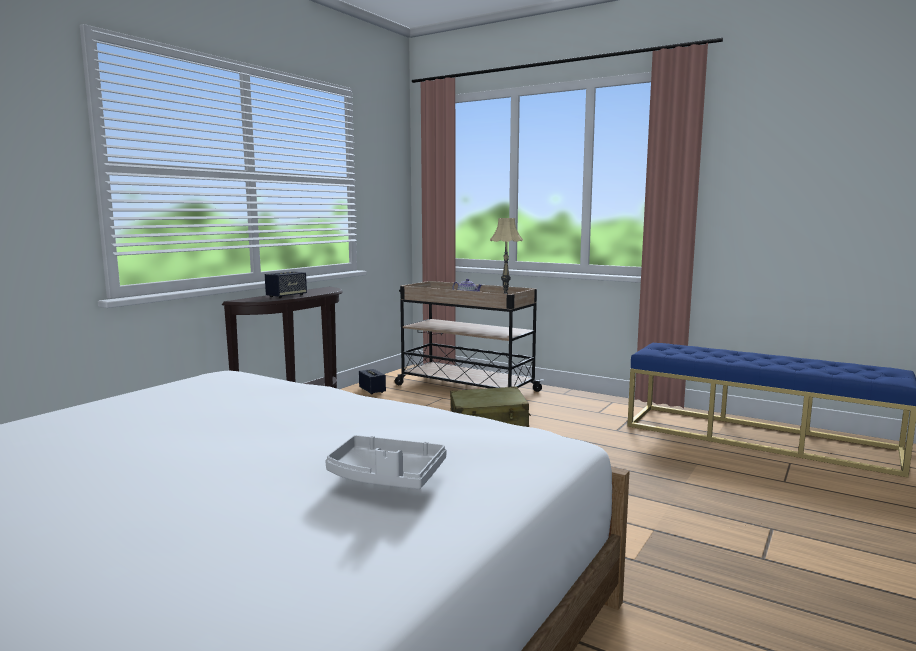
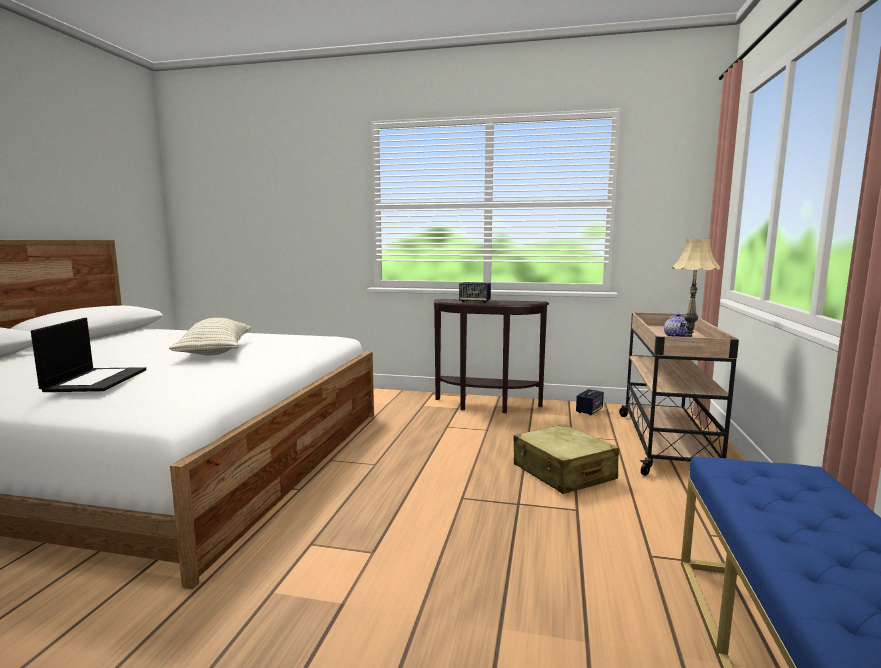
camera: 70 degrees right, 0 degrees up
(211, 430) = (215, 352): none -> pillow
(385, 477) = (96, 380): grey tray -> laptop

